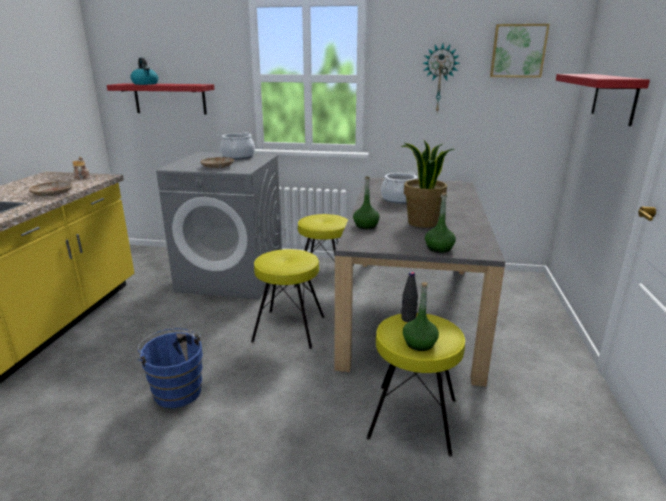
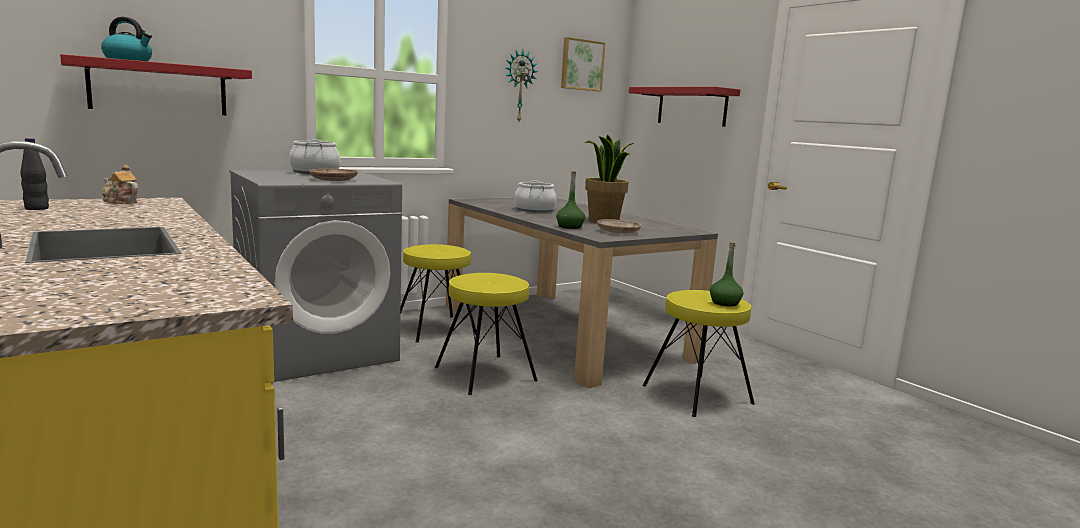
camera: 45 degrees left, 10 degrees down
(52, 193) = (161, 217): beige plate -> beige plate (618, 231)
(176, 390) = (477, 454): blue bucket -> none
(408, 319) = (685, 293): black bottle -> black bottle (37, 208)
(439, 248) = (663, 232): green bottle -> none

